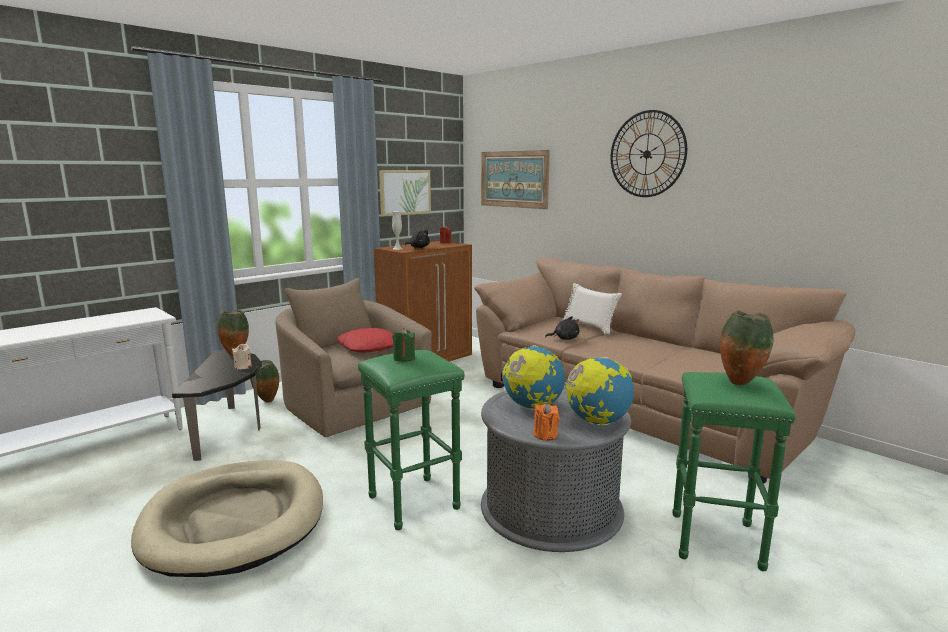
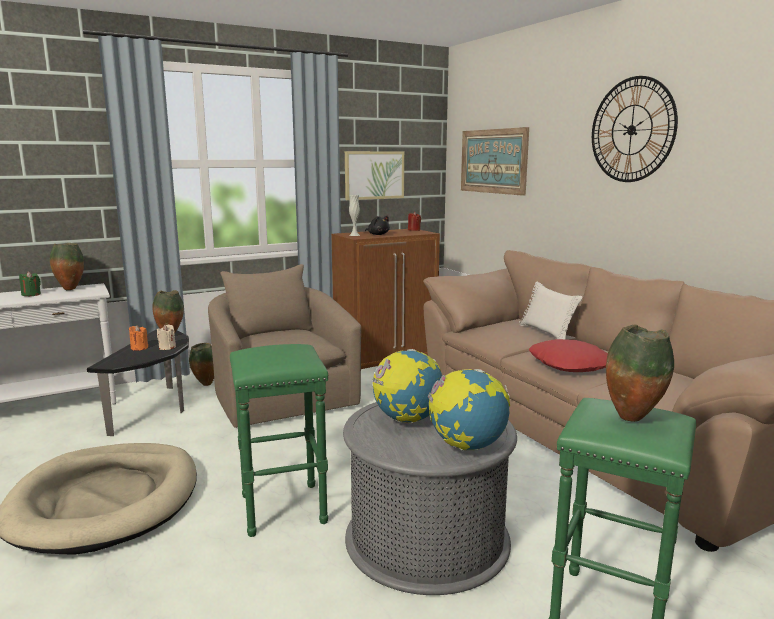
camera: 15 degrees right, 0 degrees up
(126, 315) = (70, 289): none -> vase
(369, 347) = (296, 337): red pillow -> red pillow (570, 364)
(404, 358) = (269, 352): green candle -> green candle (31, 294)
(545, 435) = (395, 454): orange candle -> orange candle (139, 348)
(564, 339) = (509, 345): black plush toy -> none

